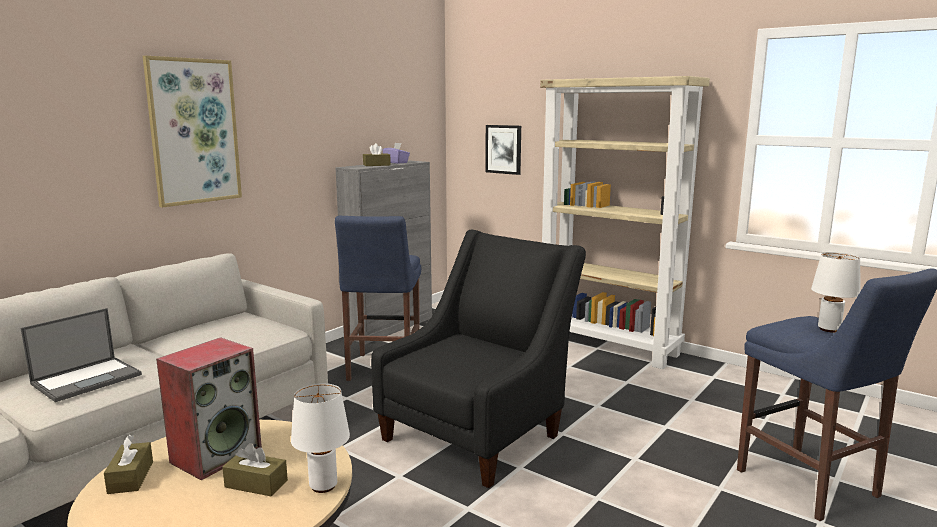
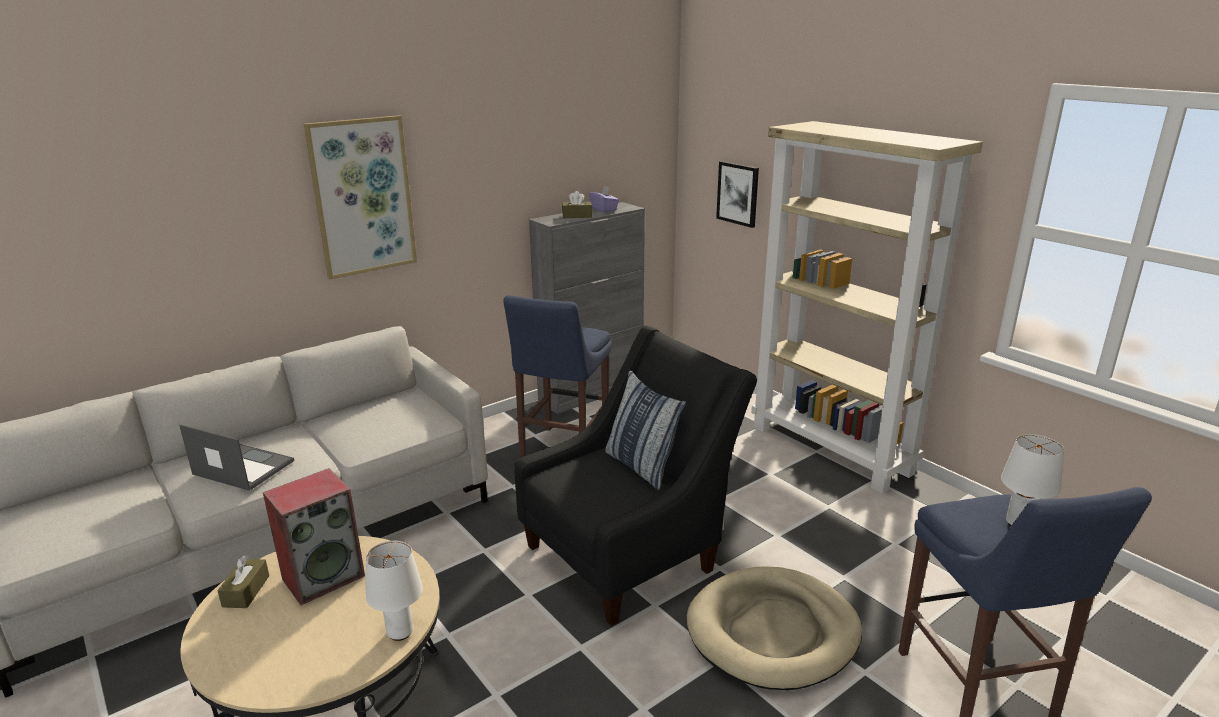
camera: 15 degrees right, 10 degrees up
(88, 379) = (242, 467): laptop -> laptop turned 120 degrees counterclockwise
(256, 484) = (344, 619): brown tissue box -> none
(487, 346) = (641, 466): none -> pillow
(631, 471) = (773, 632): none -> beige dog bed

